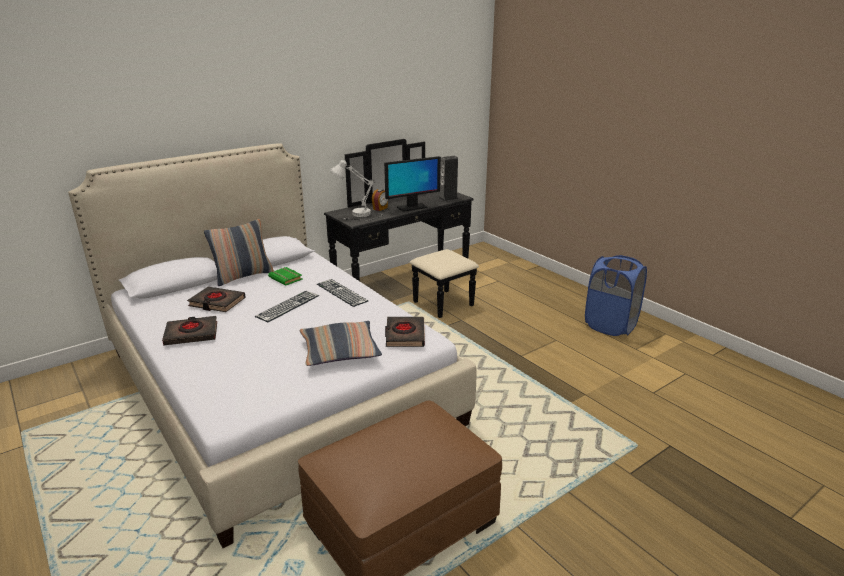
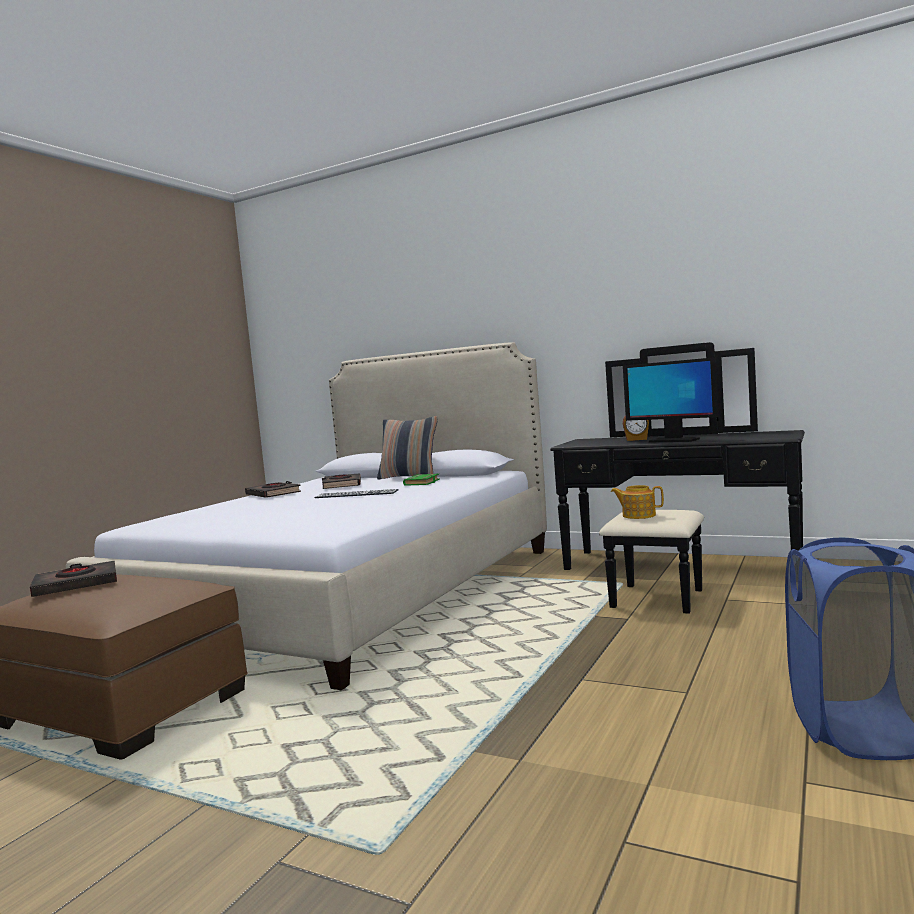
camera: 65 degrees right, 20 degrees down
(340, 351) = (271, 521): pillow -> none
(341, 292) = (413, 496): keyboard -> none
(358, 216) = (589, 442): white table lamp -> none
(405, 335) = (328, 525): black book -> black book (76, 585)
(443, 261) = (638, 515): none -> teapot
(448, 198) = (757, 437): speaker -> none

